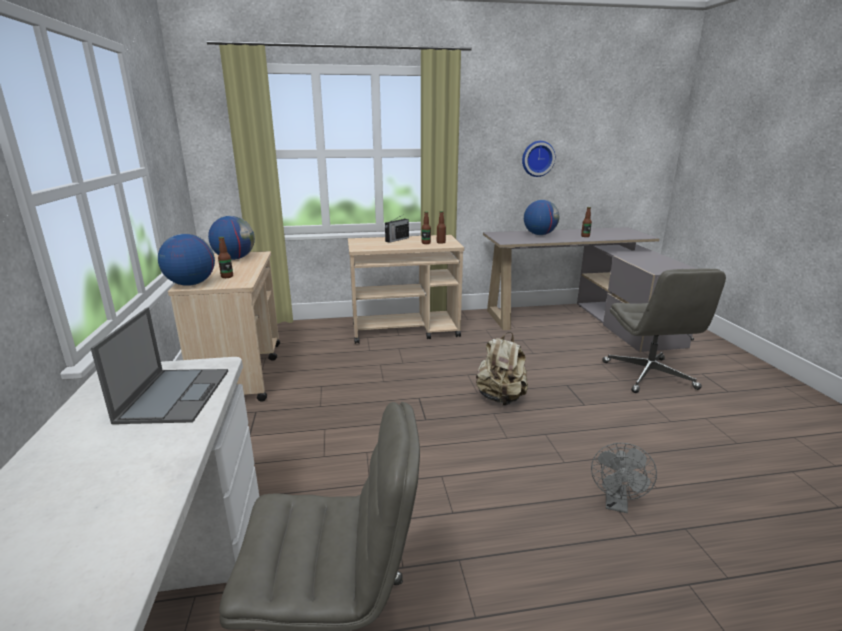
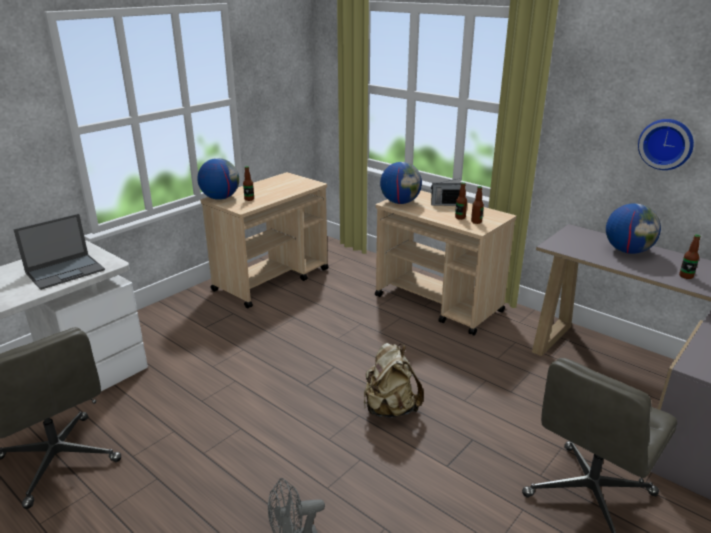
camera: 50 degrees right, 5 degrees up
(234, 258) = (290, 183): globe -> globe (400, 202)

